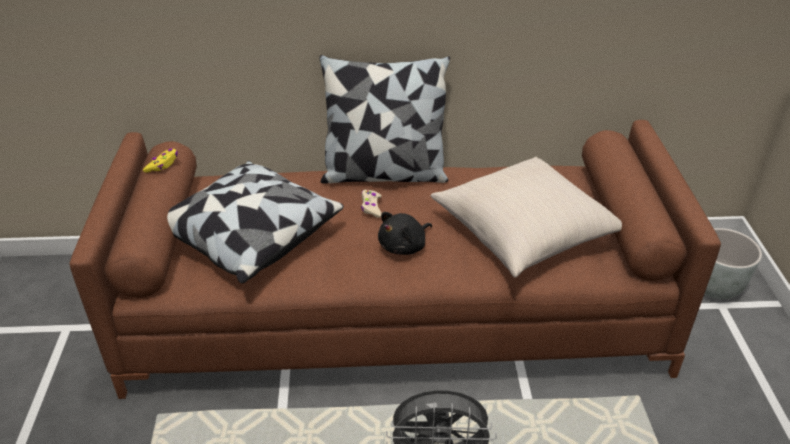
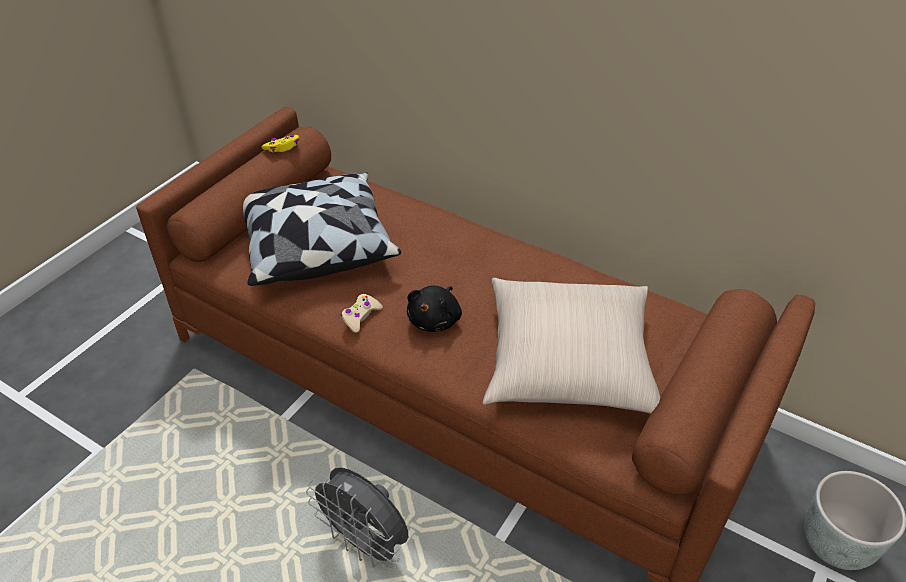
camera: 35 degrees right, 5 degrees up
(371, 207) = (444, 266): beige game controller -> beige game controller (360, 316)
(384, 173) = (492, 237): pillow -> none
(404, 246) = (435, 320): black plush toy -> black plush toy turned 60 degrees counterclockwise

